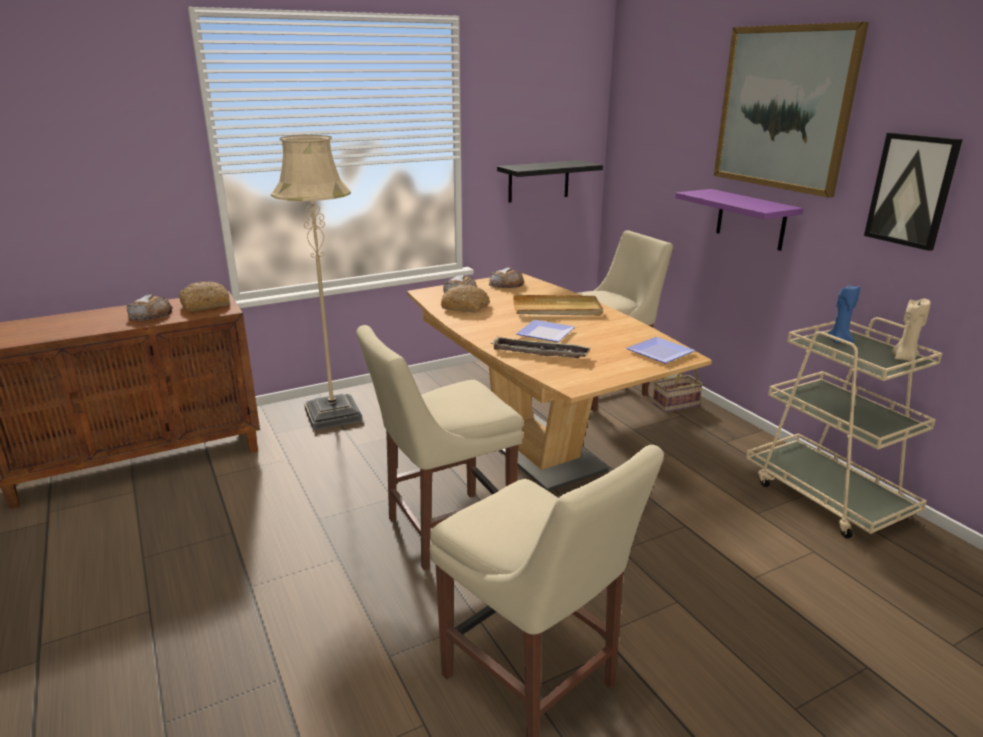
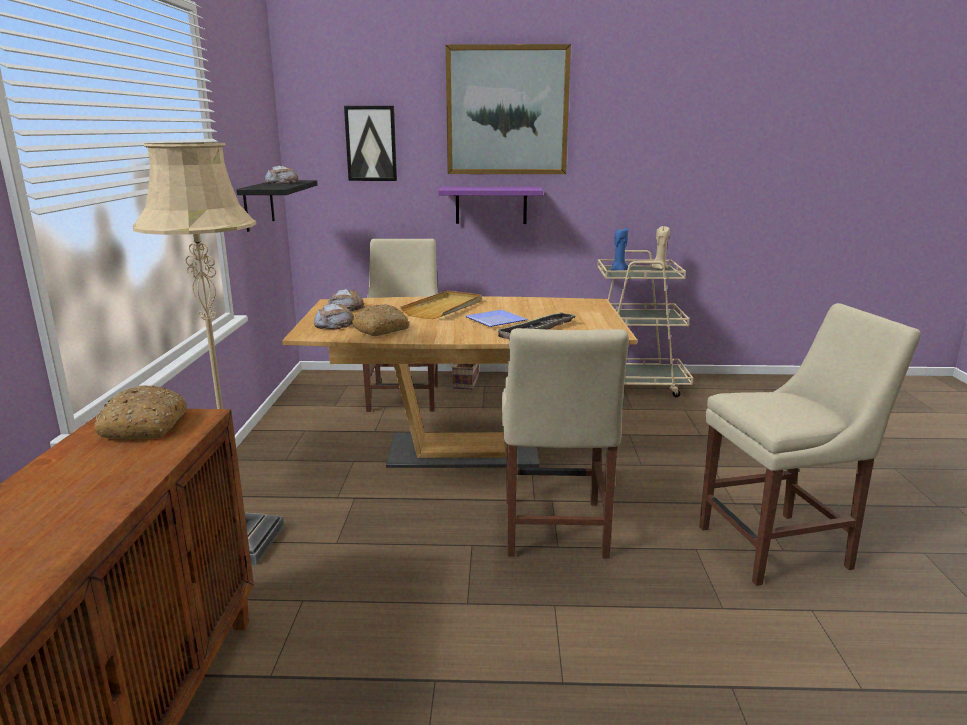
camera: 60 degrees left, 5 degrees down
(150, 314) = (107, 468): bread -> bread (281, 183)
(660, 353) = (582, 305): plate -> none
(911, 190) = (624, 159): picture -> picture (371, 143)

